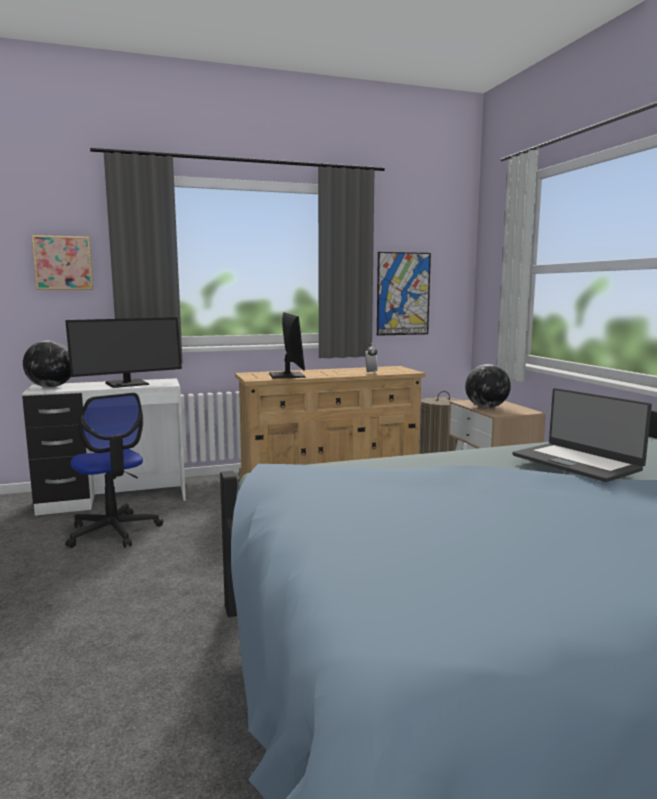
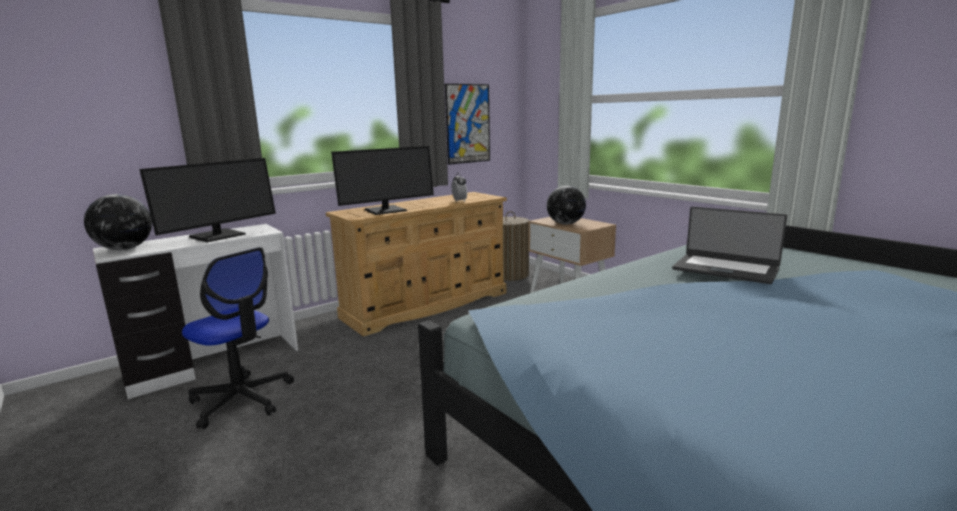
camera: 20 degrees left, 5 degrees up
(63, 263) = (110, 99): picture -> none
(288, 375) = (386, 210): monitor -> monitor turned 90 degrees clockwise

